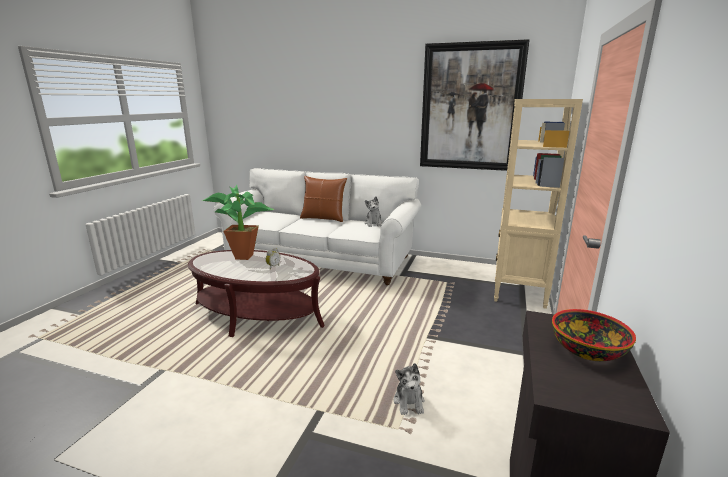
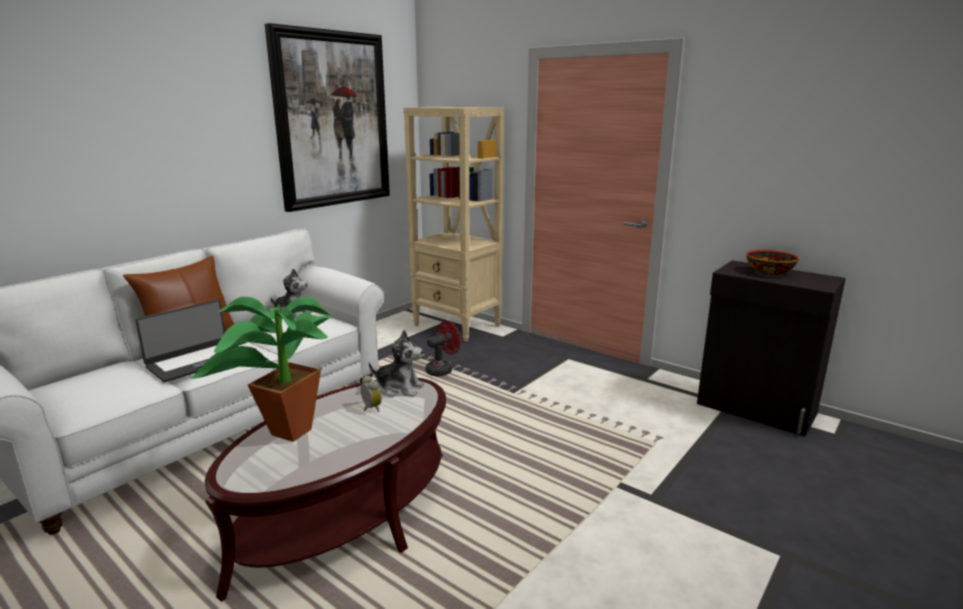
camera: 70 degrees left, 0 degrees up
(301, 223) = (196, 361): none -> laptop
(409, 402) = (618, 428): plush toy -> plush toy (399, 388)
(436, 302) = (442, 370): none -> red fan

